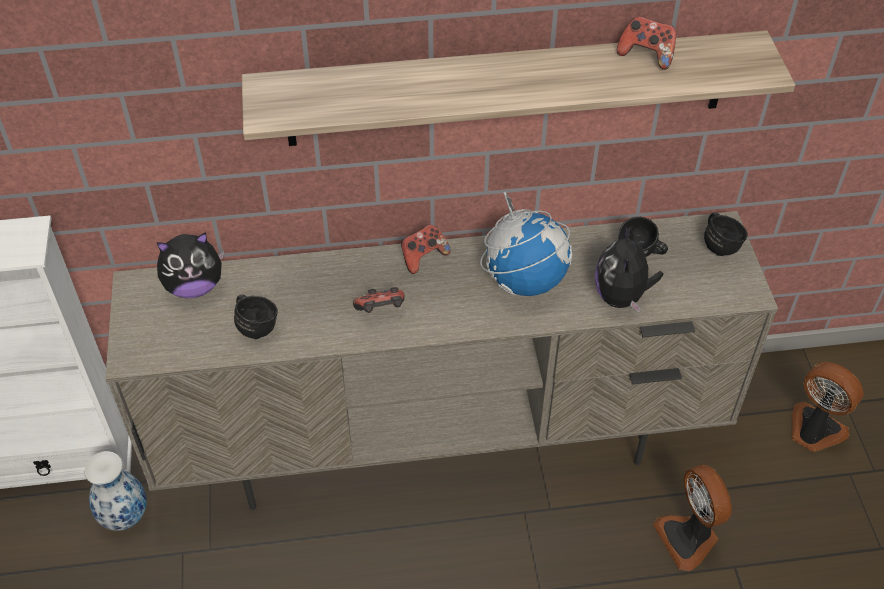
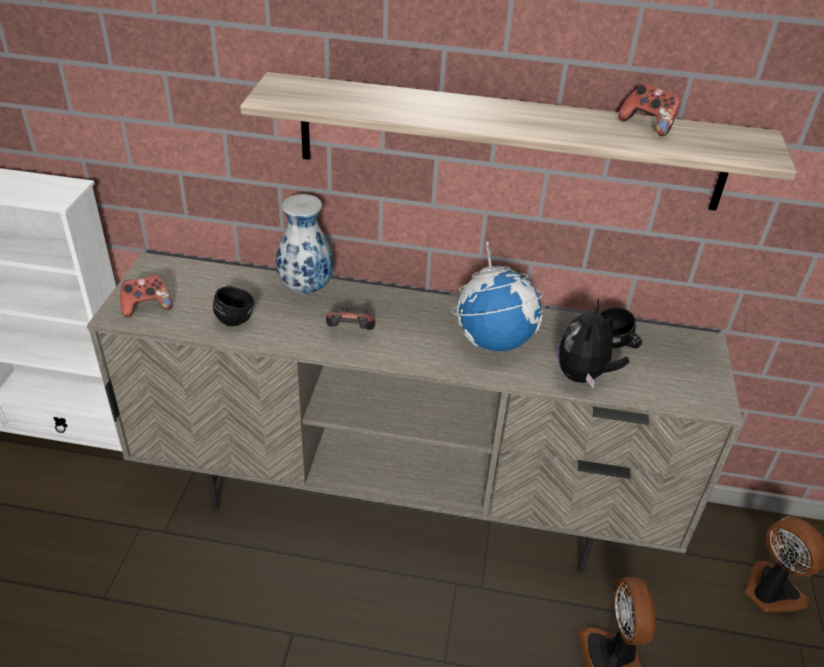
camera: 15 degrees right, 10 degrees down
(125, 517) = (109, 485): vase -> vase (306, 289)
(194, 286) = (200, 277): plush toy -> none
(423, 257) = (408, 301): game controller -> game controller (147, 306)
(720, 244) = (698, 356): black mug -> none

